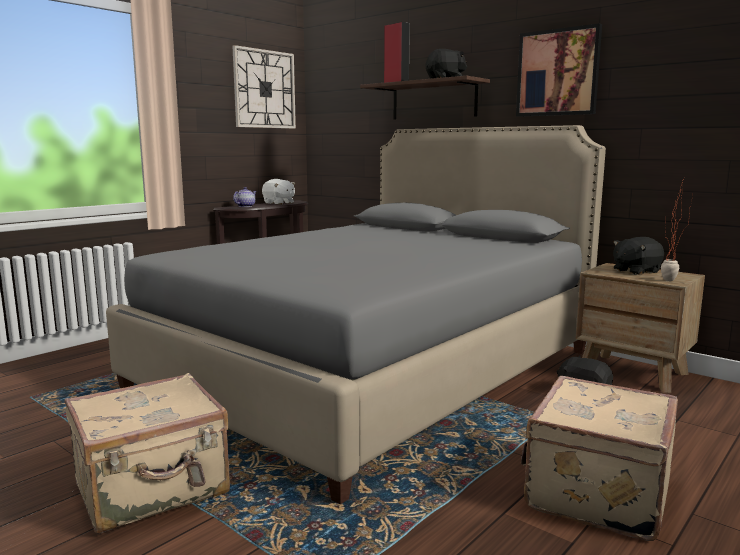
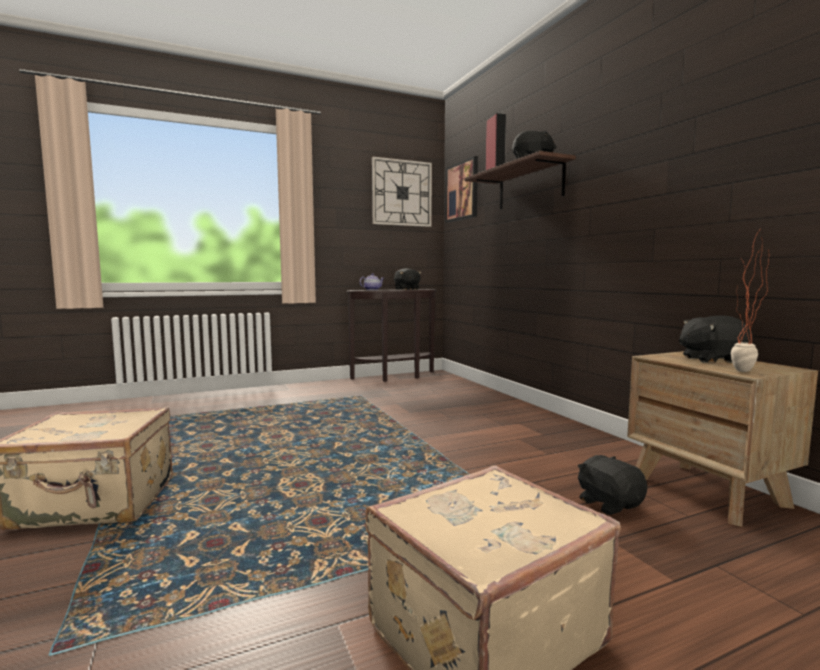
camera: 25 degrees right, 5 degrees down
(279, 203) = (406, 289): white plush toy -> black plush toy
(372, 370) = (406, 439): grey bed -> none
(558, 73) = (638, 134): picture -> picture (462, 191)

